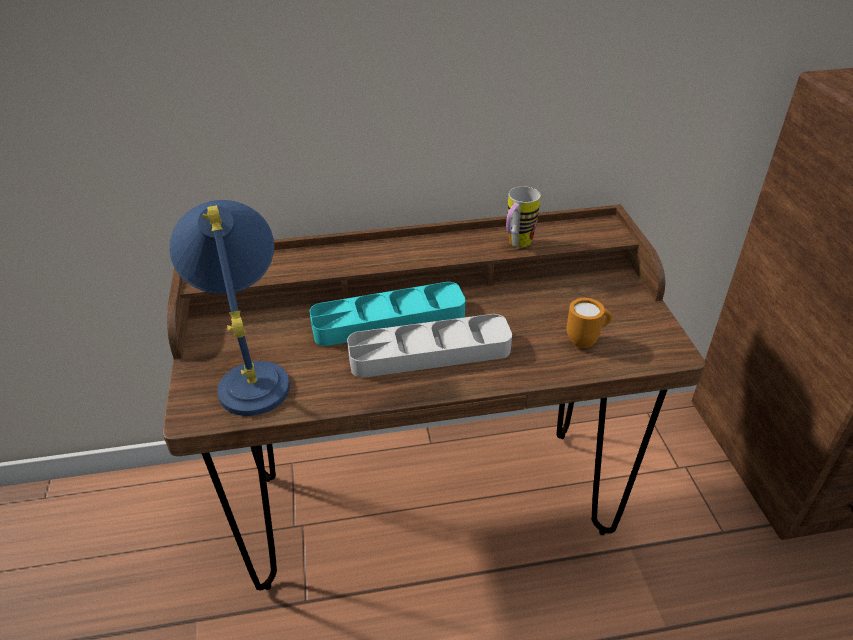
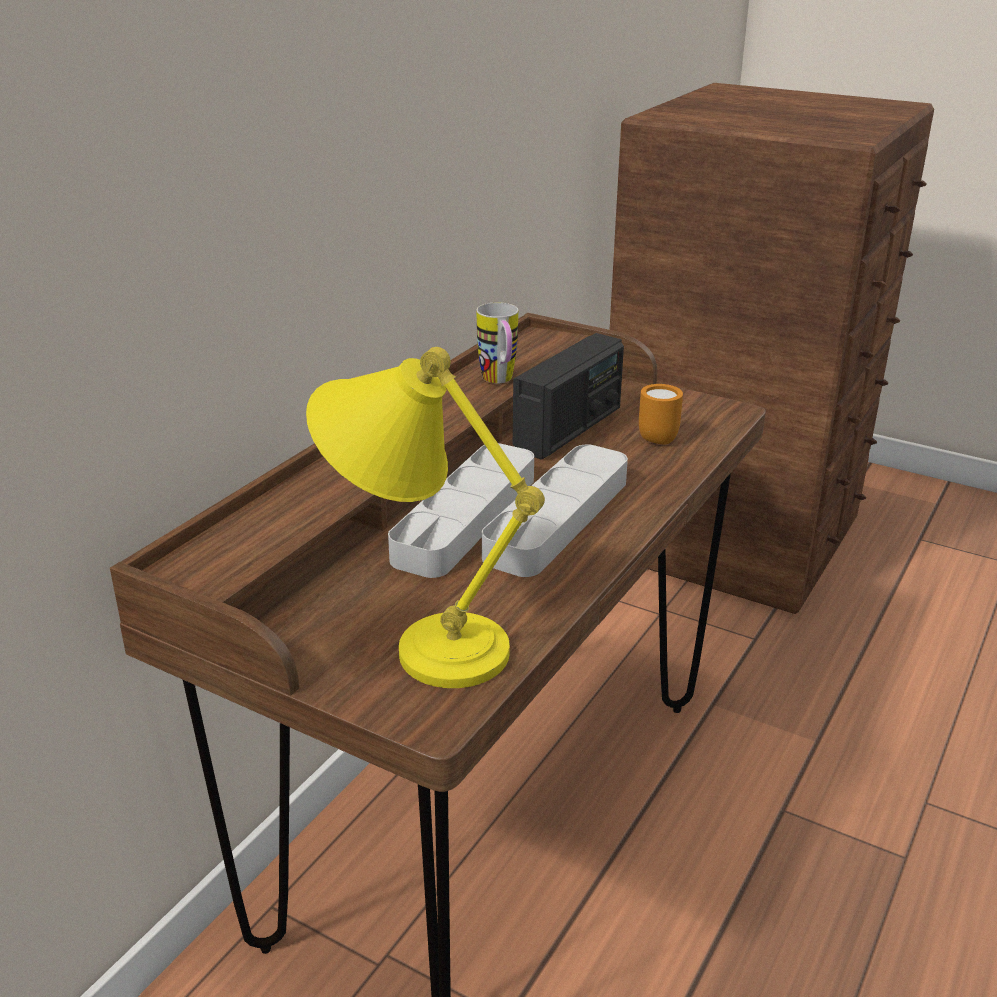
camera: 50 degrees left, 10 degrees down
(252, 372) = (417, 642): blue table lamp -> yellow table lamp
(389, 320) = (466, 518): turquoise tray -> grey tray
(541, 300) = (569, 429): none -> radio

